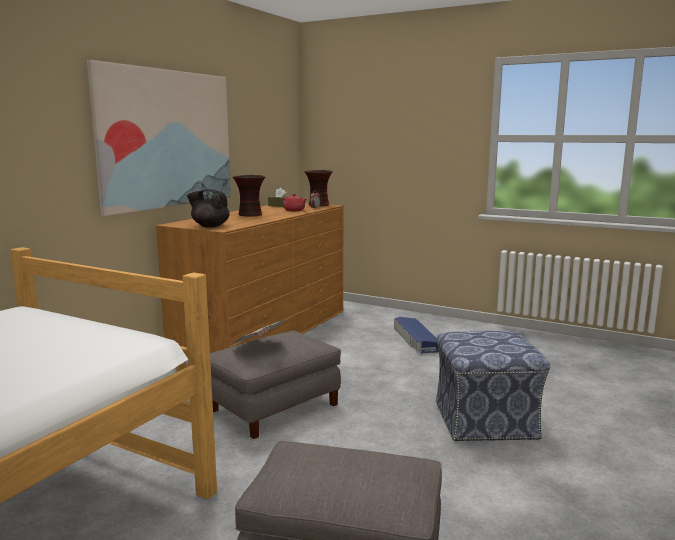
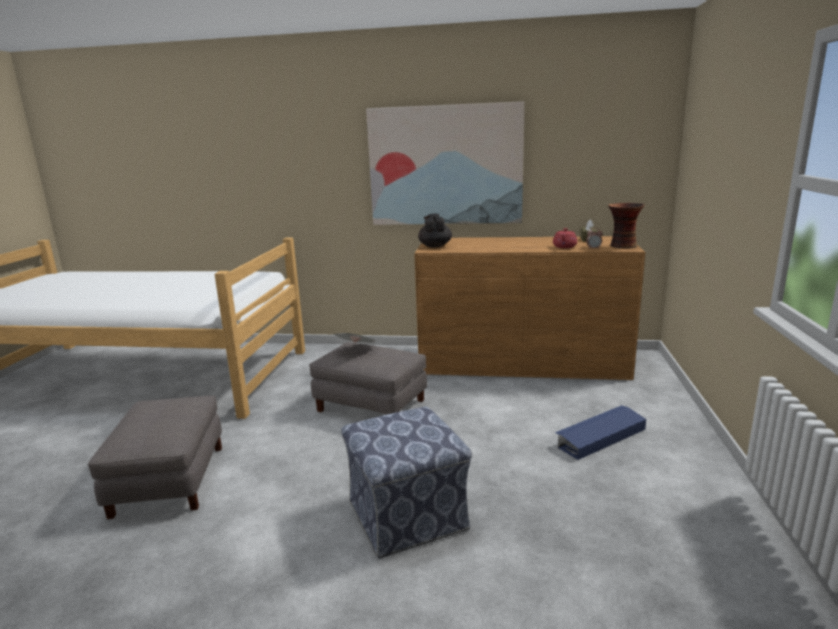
camera: 70 degrees right, 5 degrees up
(250, 215) = (511, 243): vase -> none

